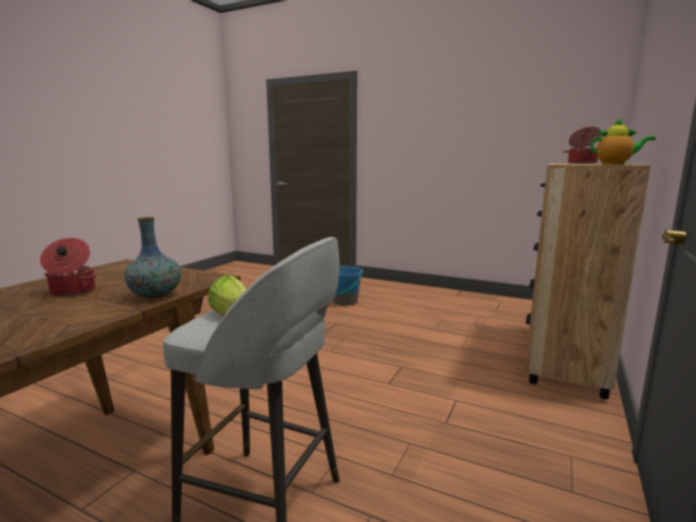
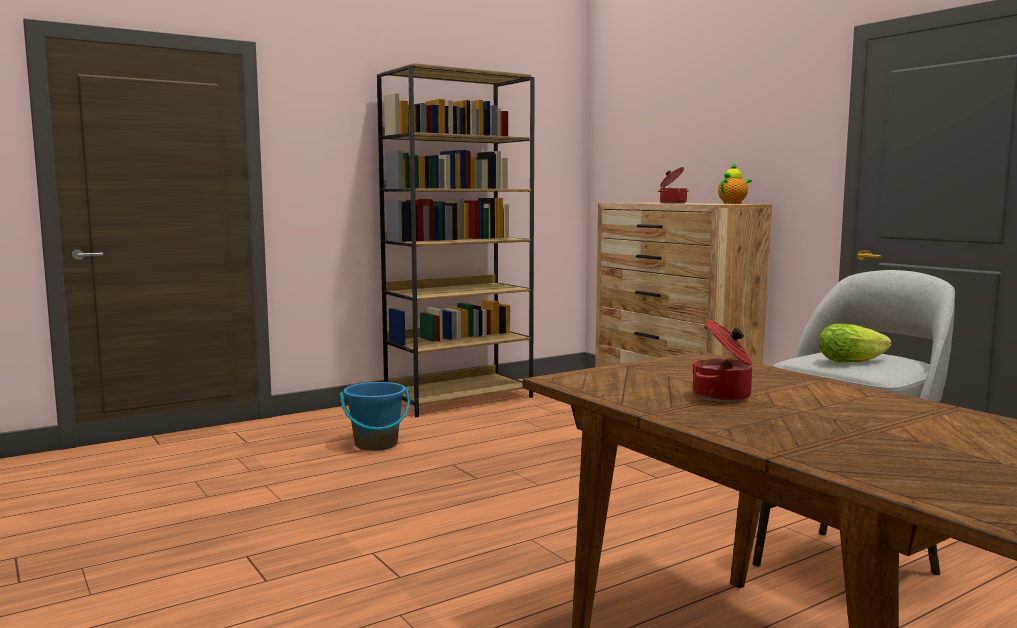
camera: 60 degrees left, 5 degrees down
(155, 295) = (768, 373): vase -> none
(451, 297) = (460, 399): none -> brown bookcase

